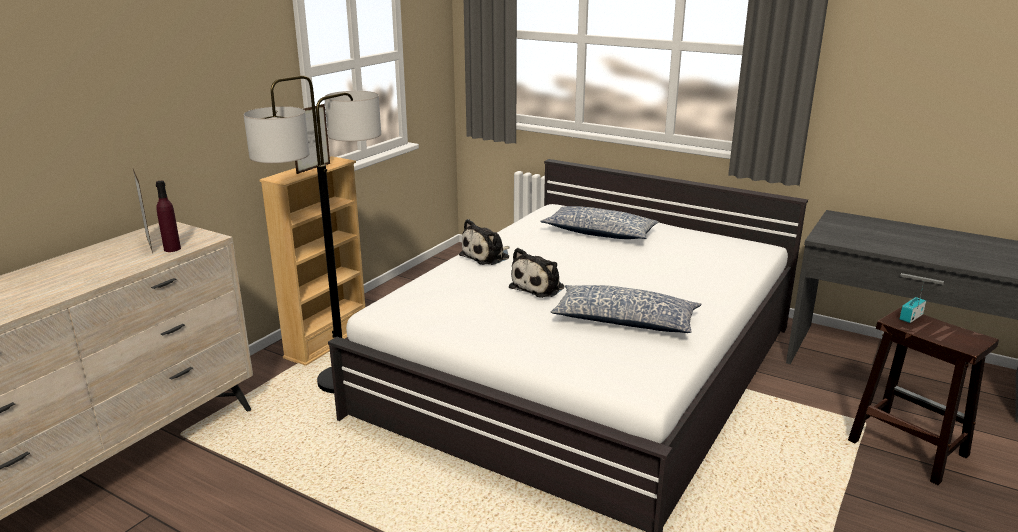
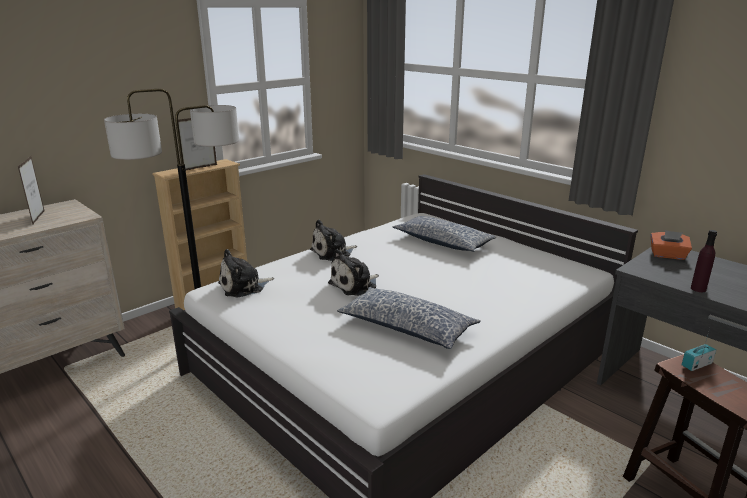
camera: 15 degrees right, 0 degrees up
(172, 249) = (49, 222): purple bottle -> purple bottle (698, 289)
(416, 302) = (244, 286): none -> plush toy
(842, 222) = (667, 255): none -> orange tissue box

